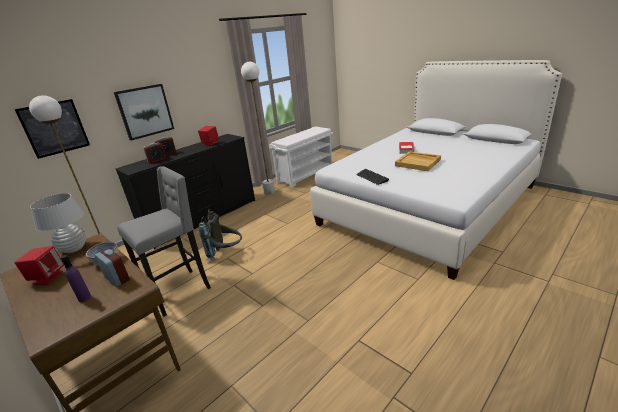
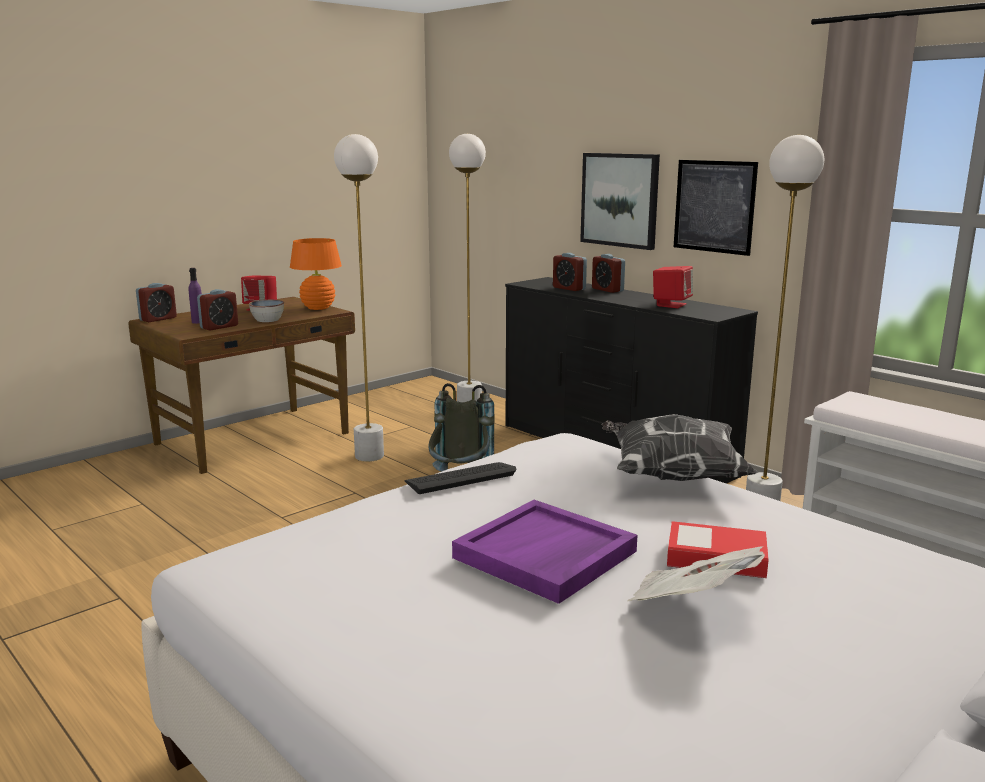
camera: 90 degrees right, 10 degrees down
(45, 332) = (158, 319): none -> alarm clock
(54, 128) = (512, 187): picture -> picture (714, 206)
(74, 249) = (318, 308): white table lamp -> orange table lamp
(179, 290) = (369, 456): grey stool -> white floor lamp
(356, 155) = (671, 475): none -> pillow
(418, 162) = (545, 555): beige tray -> purple tray
(430, 150) = (690, 605): none -> newspaper

